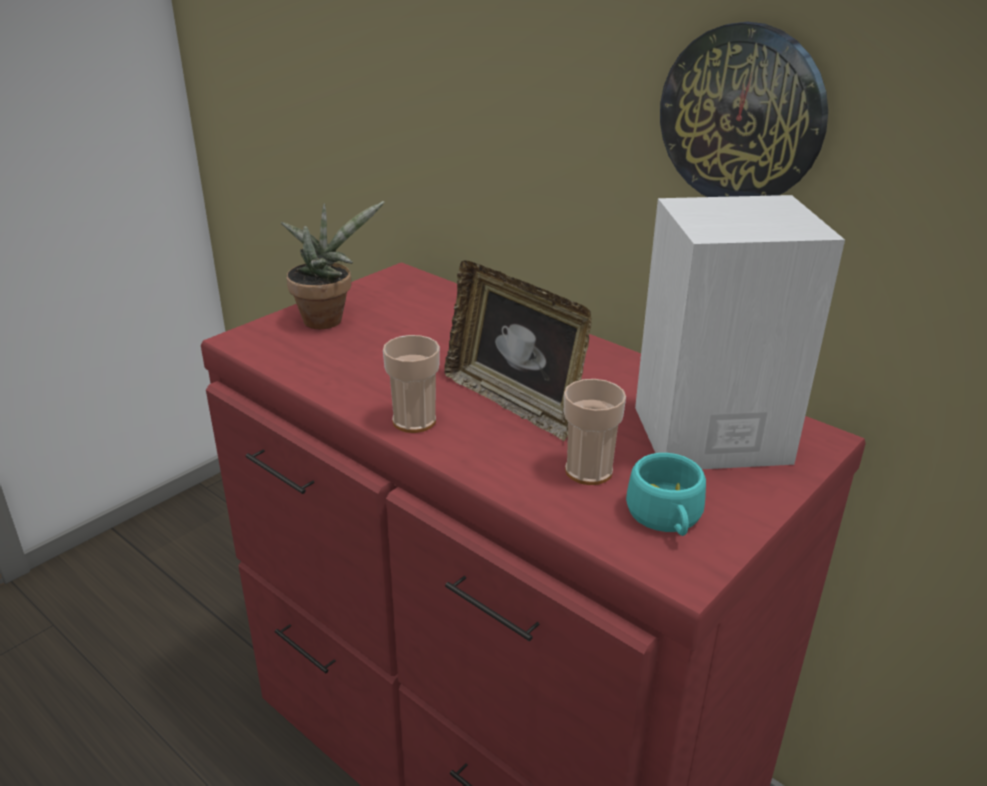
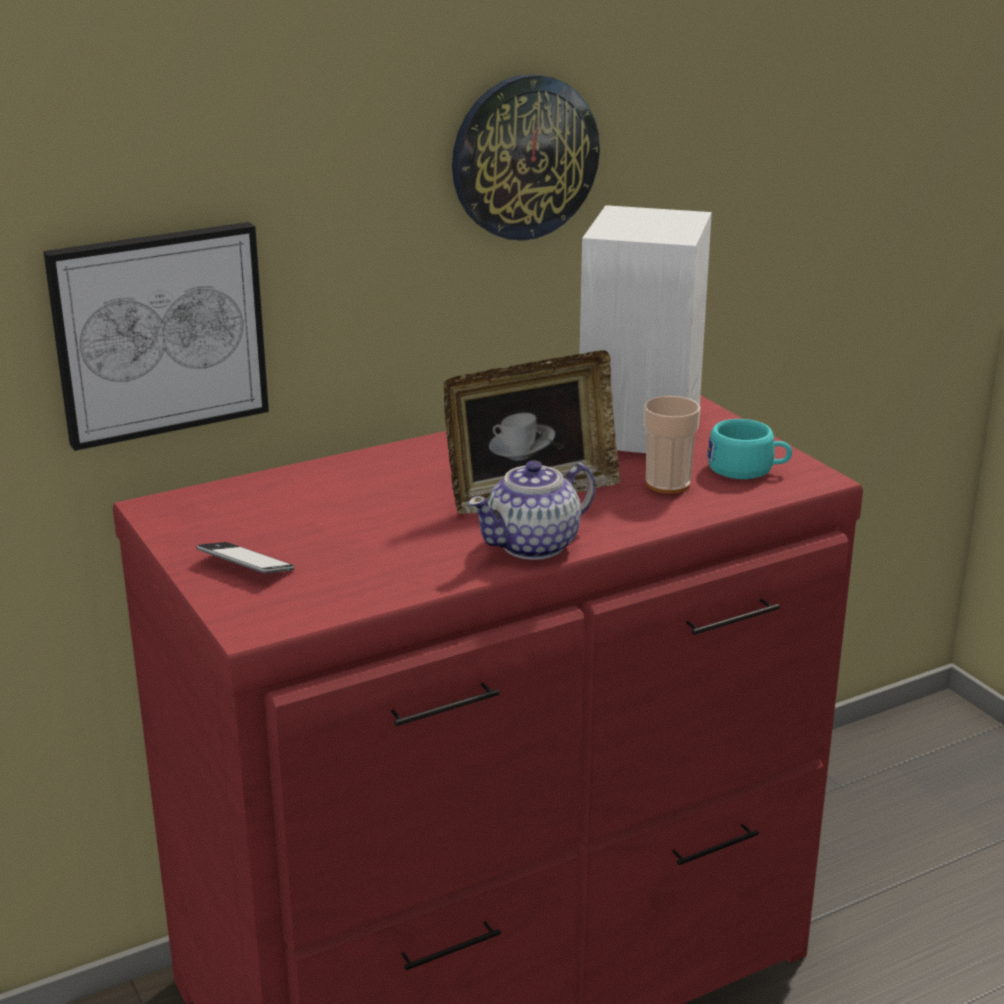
camera: 70 degrees left, 5 degrees down
(327, 318) = (246, 565): potted plant -> phone
(414, 421) = (534, 545): cup -> teapot
(444, 159) = (159, 333): none -> picture

